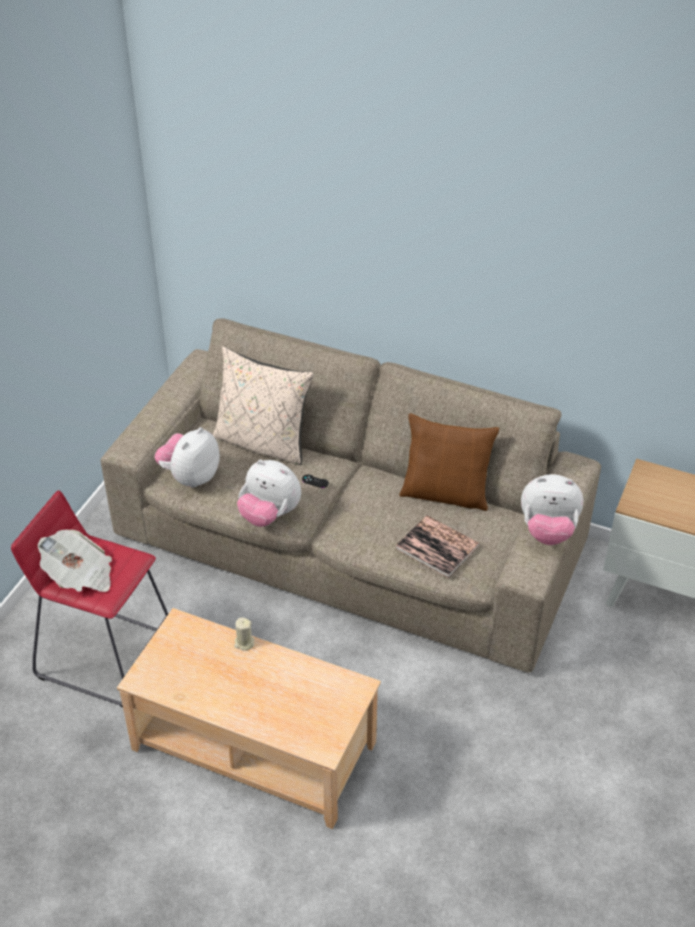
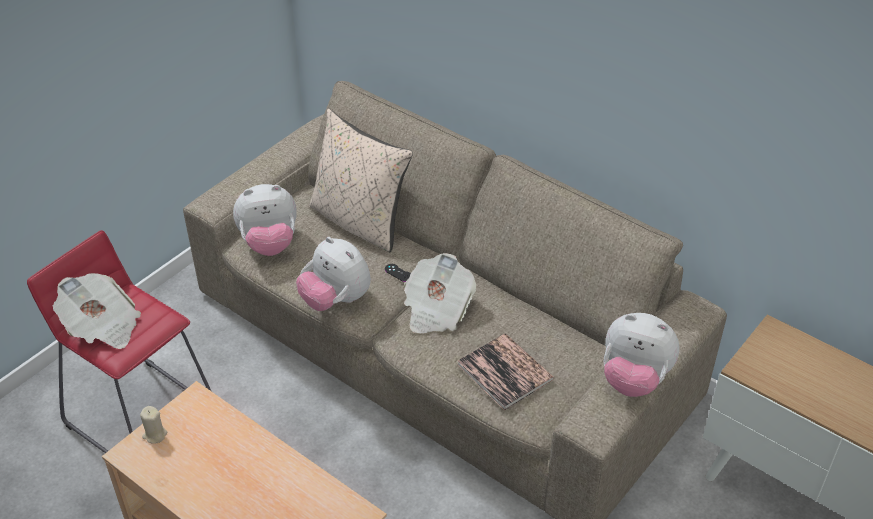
camera: 15 degrees right, 0 degrees up
(190, 477) = (269, 244): plush toy -> plush toy turned 150 degrees counterclockwise
(244, 643) = (254, 436): beige candle -> beige candle (155, 435)
(361, 506) = (436, 310): none -> newspaper
(445, 493) = (537, 313): brown pillow -> none

